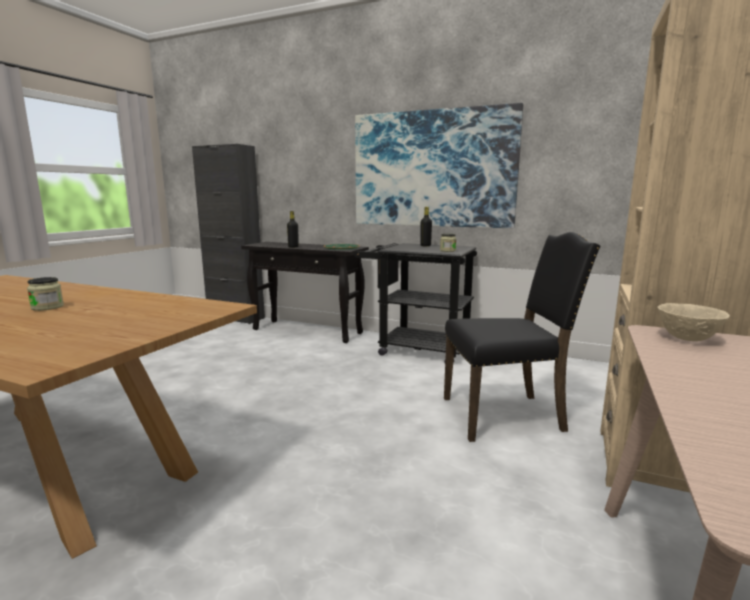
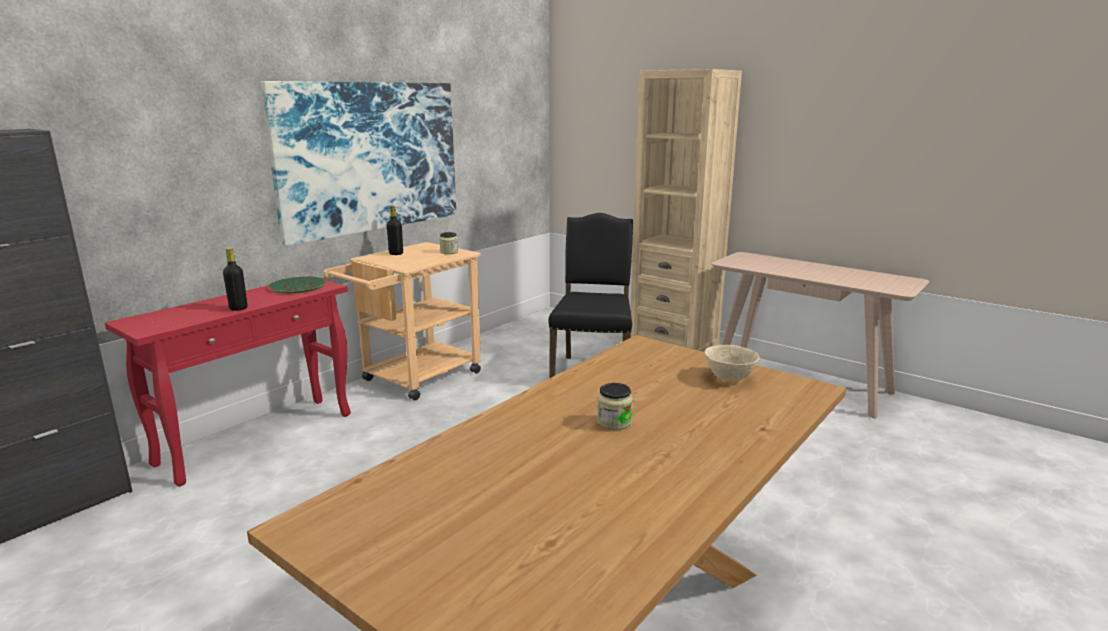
camera: 75 degrees left, 5 degrees up
(308, 331) = (258, 438): black console table -> red console table
(415, 349) = (414, 379): black cart -> beige cart
(688, 339) = (739, 261): beige bowl -> beige bowl (729, 378)

